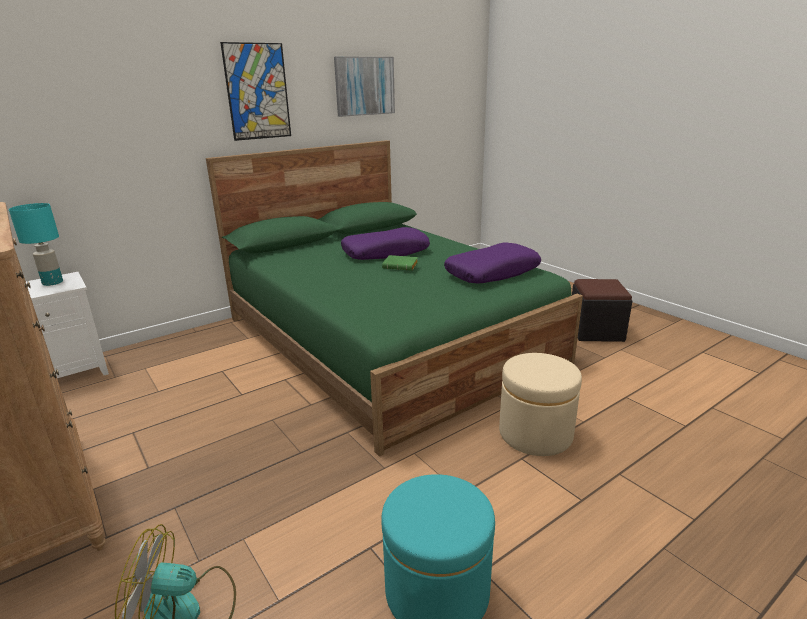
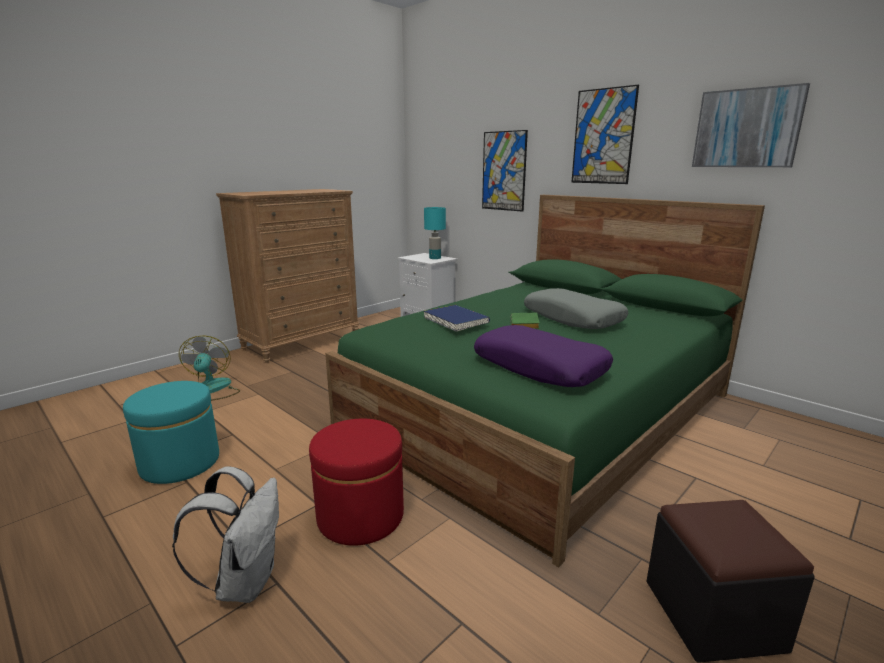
camera: 80 degrees right, 5 degrees down
(133, 136) = (504, 171): none -> picture
(385, 252) = (573, 318): purple pillow -> grey pillow
(387, 284) = (456, 320): none -> blue book
(535, 434) = (360, 516): beige ottoman -> red ottoman
(622, 491) = (245, 581): none -> white backpack

